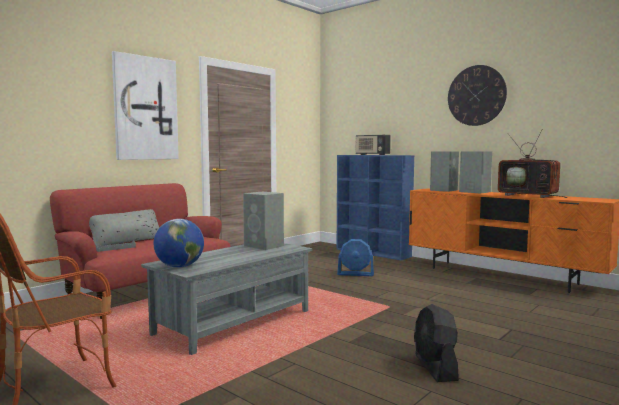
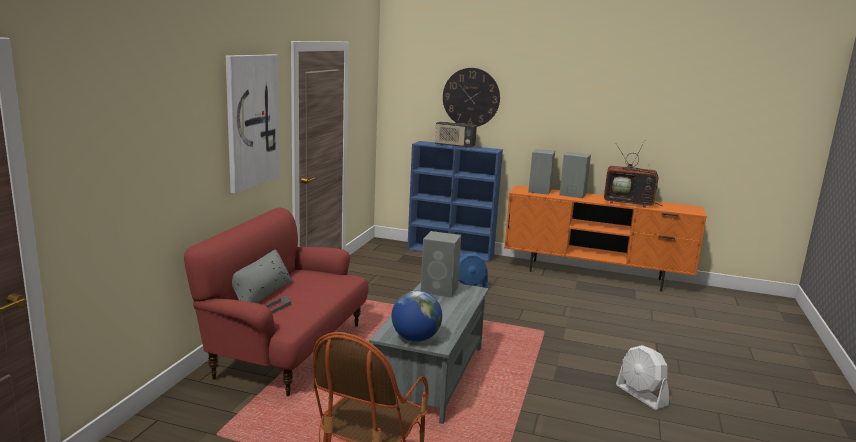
camera: 25 degrees left, 10 degrees up
(435, 367) = (641, 395): black fan -> white fan
(476, 95) = (576, 94): wall clock -> wall clock (471, 97)

